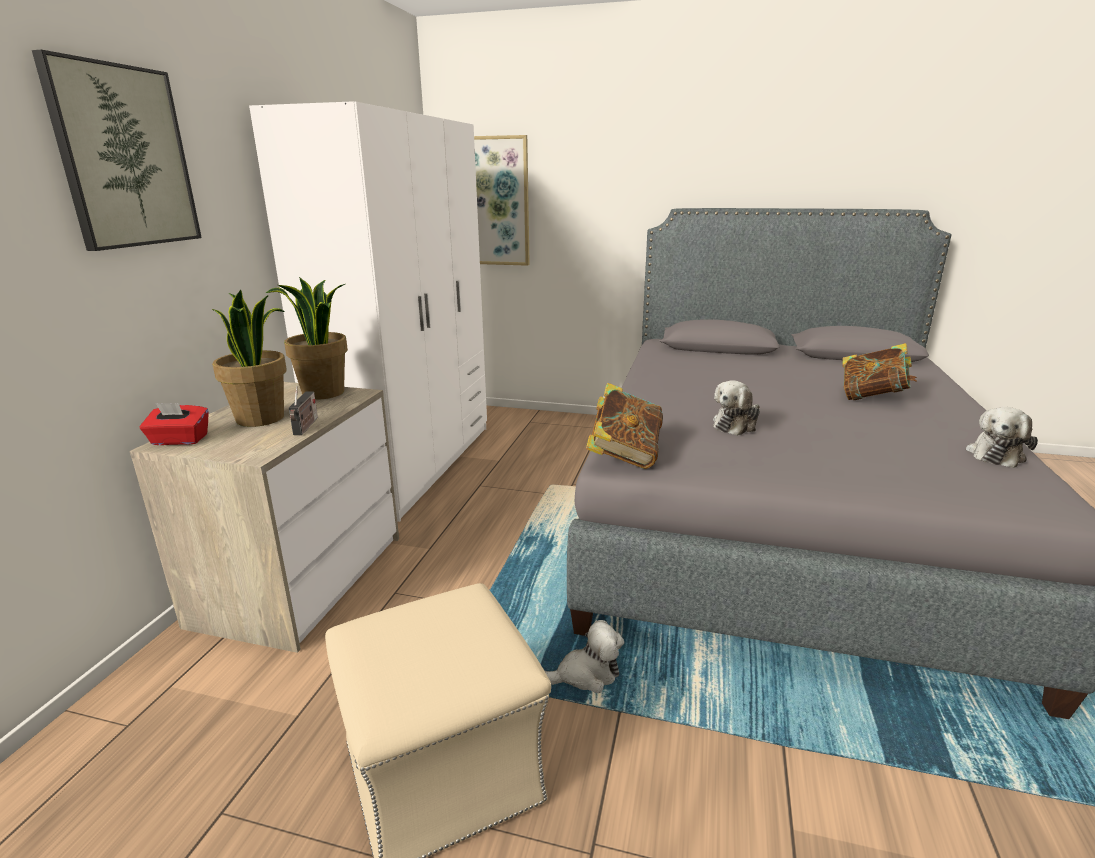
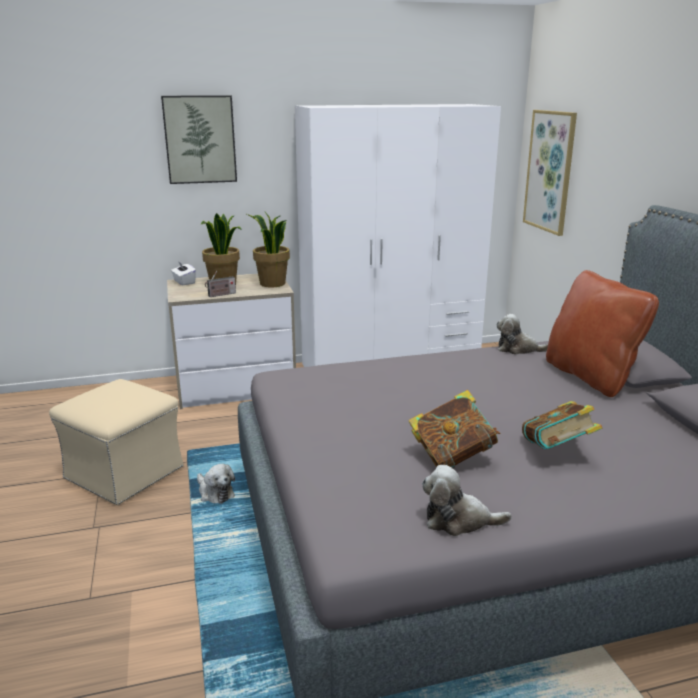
camera: 60 degrees right, 0 degrees up
(179, 440) = (184, 282): red tissue box -> white tissue box
(624, 456) = (287, 375): book -> book (452, 457)
(734, 357) = (590, 376): none -> brown pillow
(736, 425) = (385, 398): plush toy -> plush toy (518, 349)

